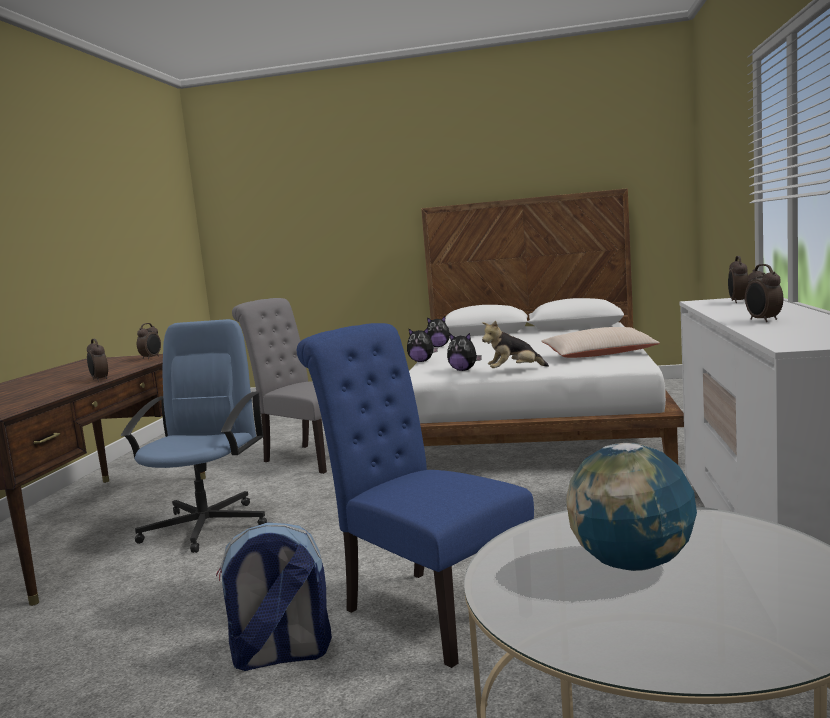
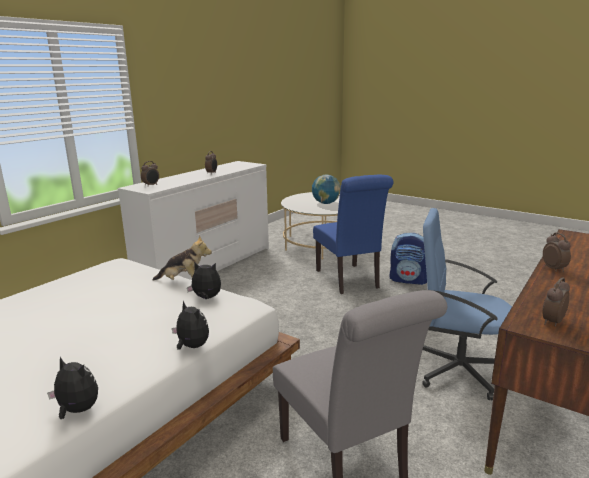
camera: 155 degrees left, 10 degrees up
(207, 526) = (457, 368): blue office chair -> blue office chair turned 75 degrees clockwise
(463, 370) = (206, 298): plush toy -> plush toy turned 45 degrees counterclockwise
(600, 354) = (84, 284): beige pillow -> none

